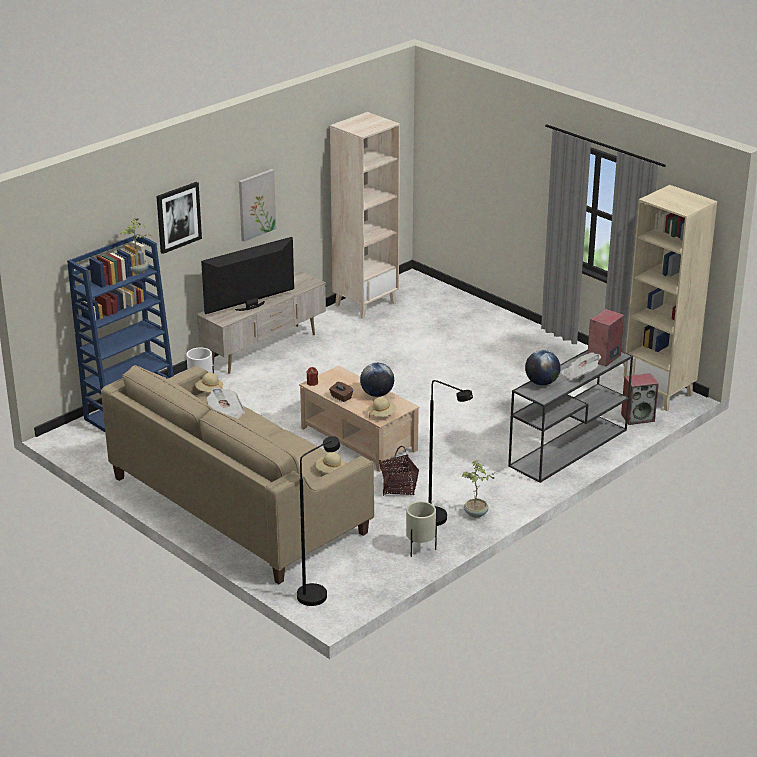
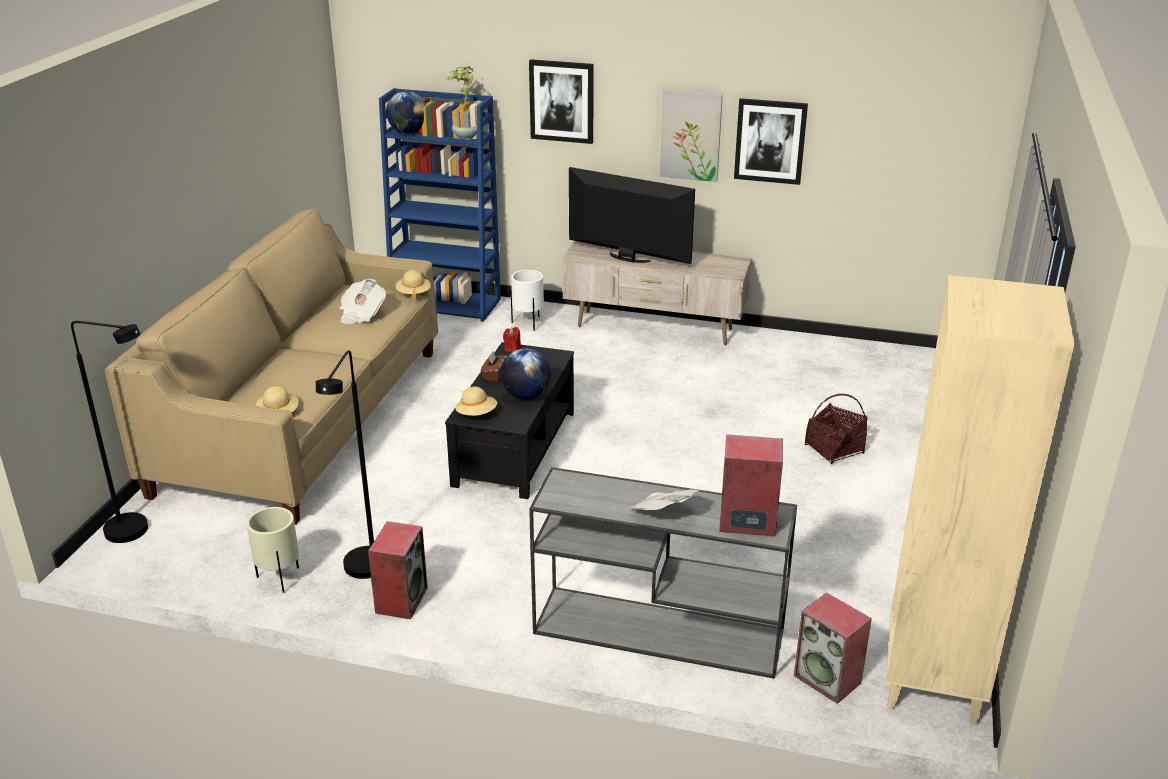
camera: 60 degrees right, 0 degrees up
(299, 187) = (770, 141): none -> picture
(358, 439) = (513, 448): beige coffee table -> black coffee table
(365, 304) = (842, 352): beige bookcase -> none
(398, 487) = (423, 513): basket -> basket (834, 449)
(476, 514) = (401, 599): potted plant -> speaker
(541, 383) = (599, 486): globe -> globe (408, 132)

